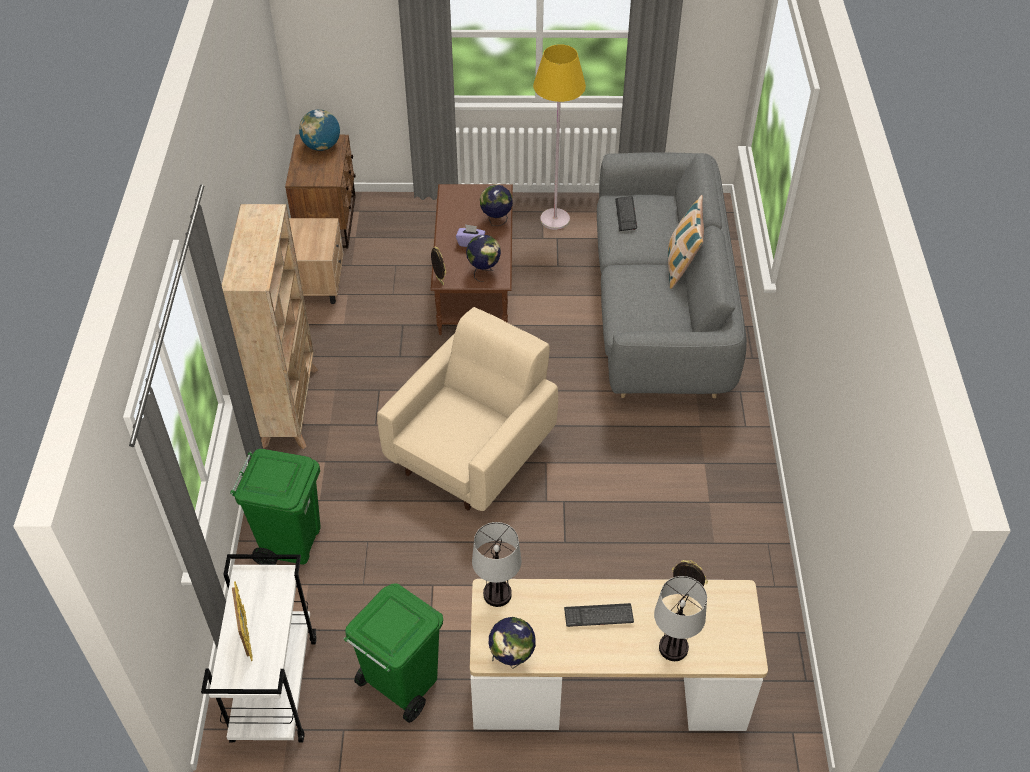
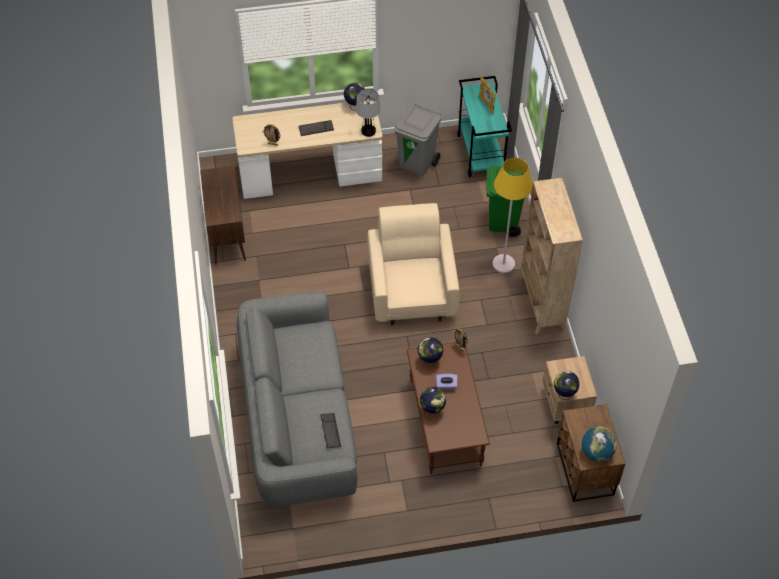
camera: 170 degrees right, 5 degrees up
(274, 687) = (481, 154): white cart -> turquoise cart
(326, 224) = (564, 394): none -> globe
(401, 684) = (417, 164): green trash can -> grey trash can
(473, 451) = (412, 290): beige armchair -> beige armchair turned 150 degrees clockwise
(555, 219) = (394, 502): yellow floor lamp -> yellow floor lamp (503, 264)
(672, 647) = (278, 120): table lamp -> none
(681, 266) = (283, 389): pillow -> none
(764, 588) = (227, 235): none -> brown cabinet

